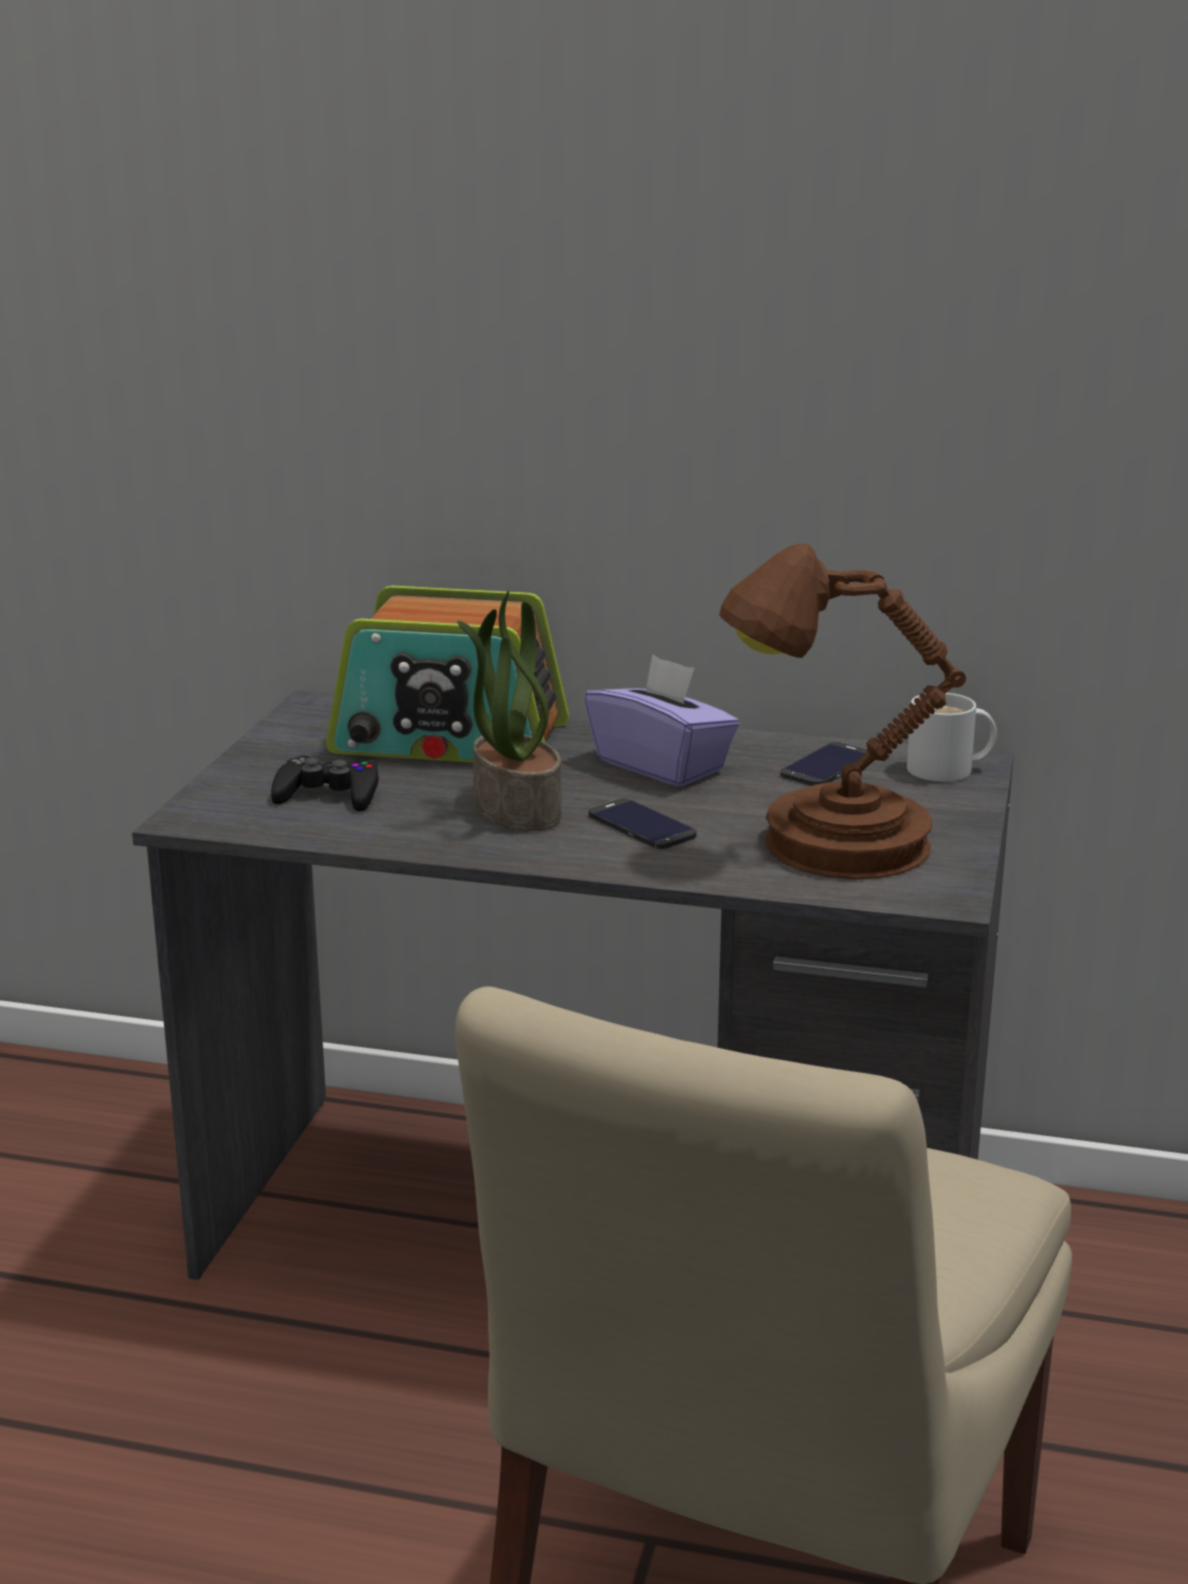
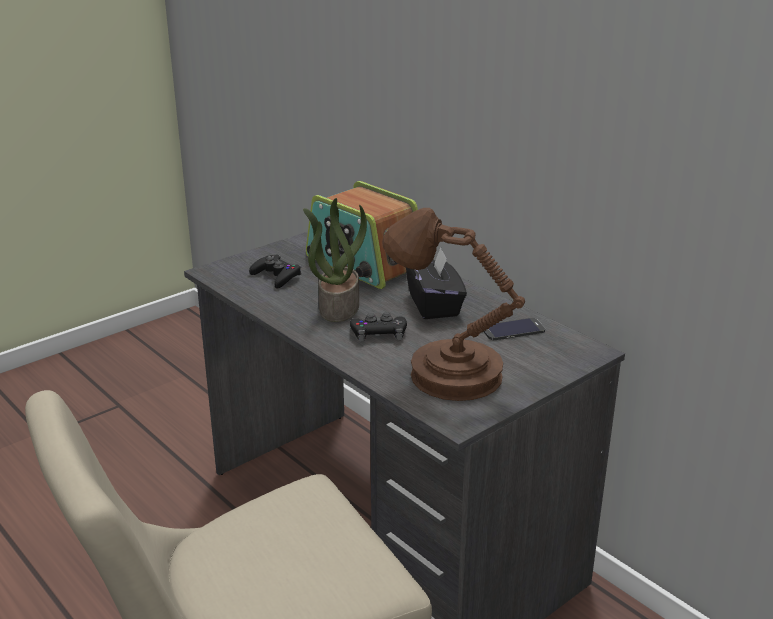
camera: 35 degrees right, 5 degrees up
(641, 825) = (378, 333): phone -> black game controller
(661, 765) = (434, 305): purple tissue box -> black tissue box
(946, 771) = (570, 352): white mug -> none

